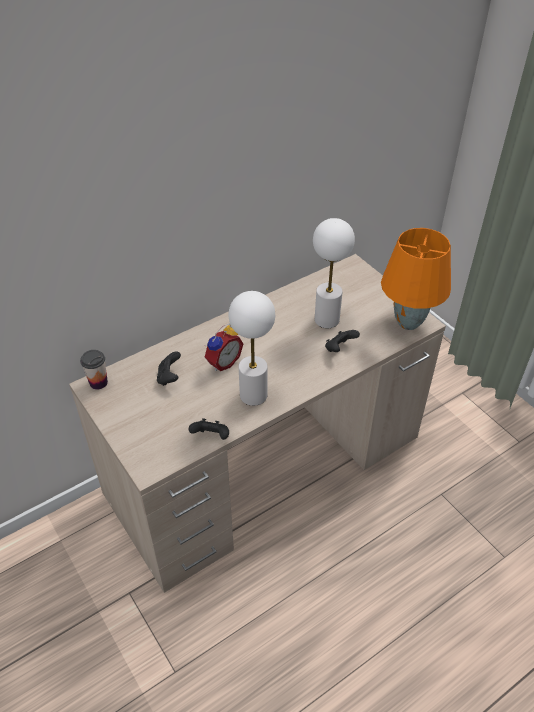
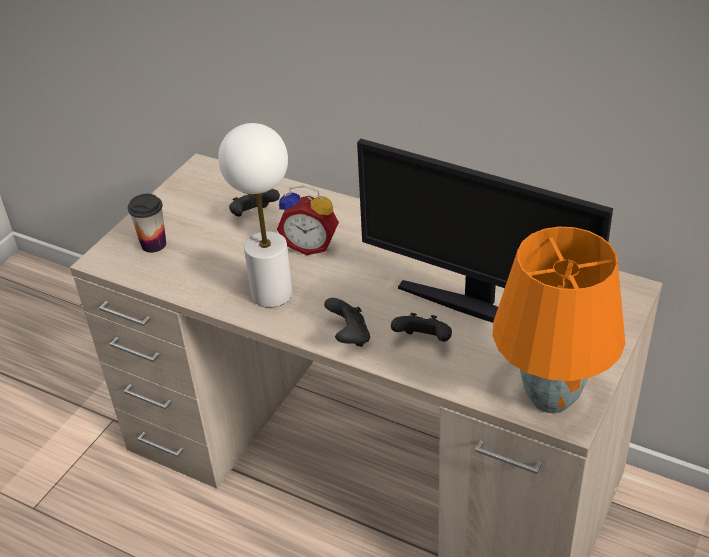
camera: 65 degrees right, 5 degrees down
(98, 382) = (209, 170): cup -> cup (153, 244)
(211, 437) = (178, 286): black game controller -> black game controller (349, 336)
(327, 319) = (476, 306): white table lamp -> monitor

